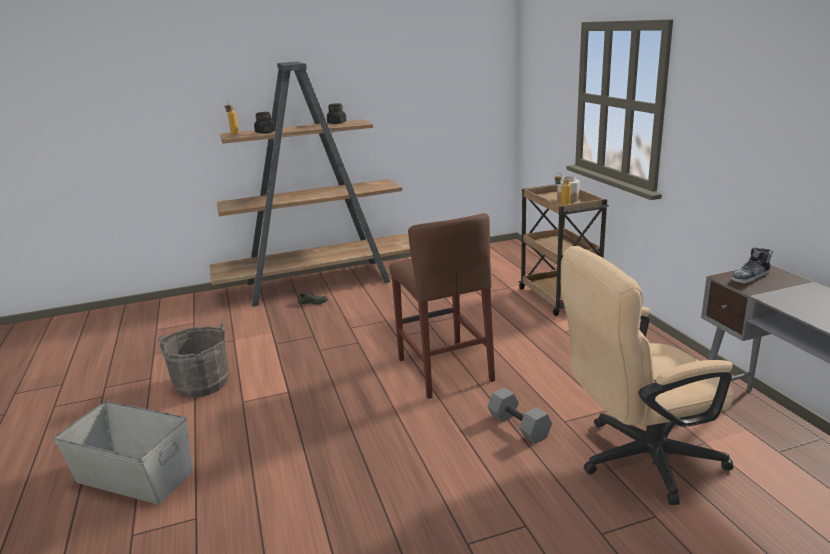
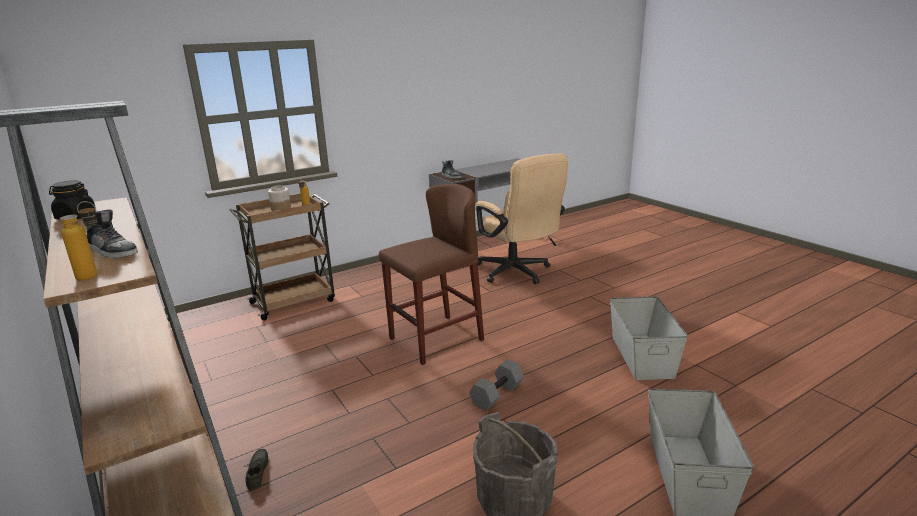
camera: 105 degrees left, 0 degrees up
(265, 132) = (113, 251): black jar -> shoe
(321, 521) = (642, 355): none -> grey storage box
(520, 426) = (503, 304): grey dumbbell -> grey dumbbell (496, 394)

